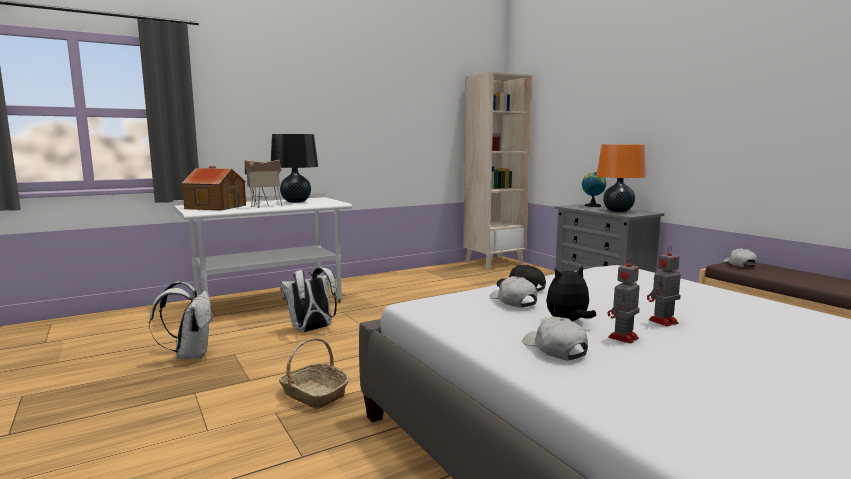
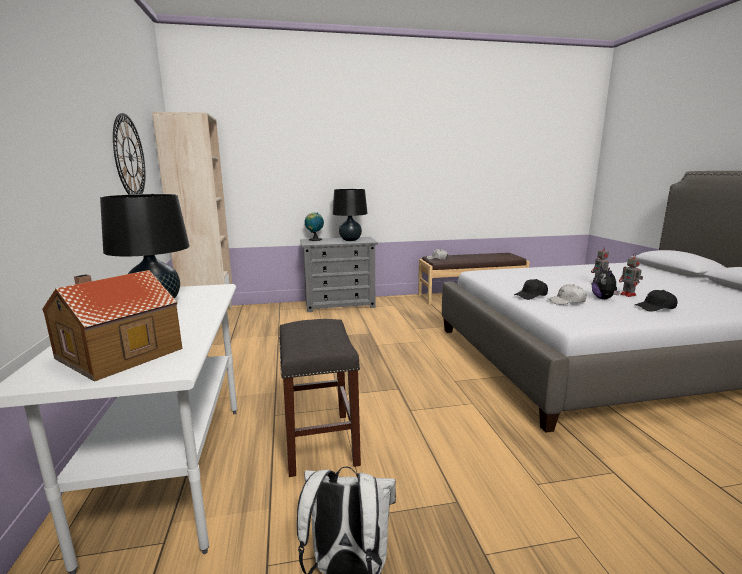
camera: 70 degrees left, 5 degrees up
(265, 206) = (184, 320): toy house -> none
(311, 330) = (321, 443): white backpack -> grey stool
(314, 394) = (499, 456): basket -> none
(408, 113) = (130, 157): none -> wall clock
(554, 349) = (655, 307): white cap -> black cap
(618, 211) = (350, 240): orange table lamp -> black table lamp

